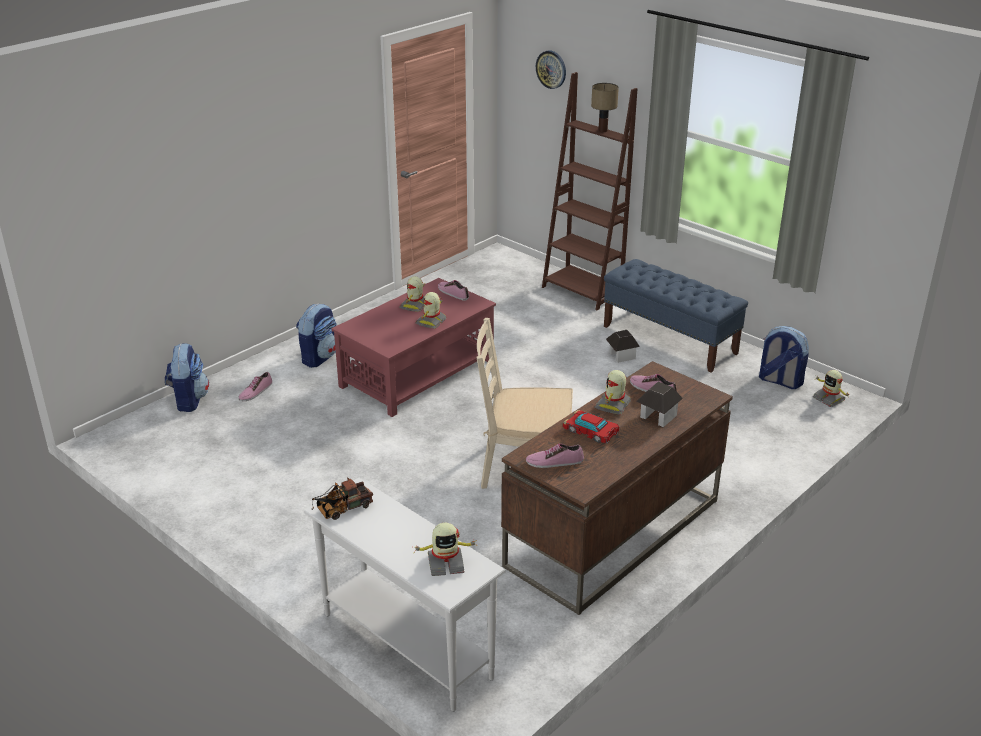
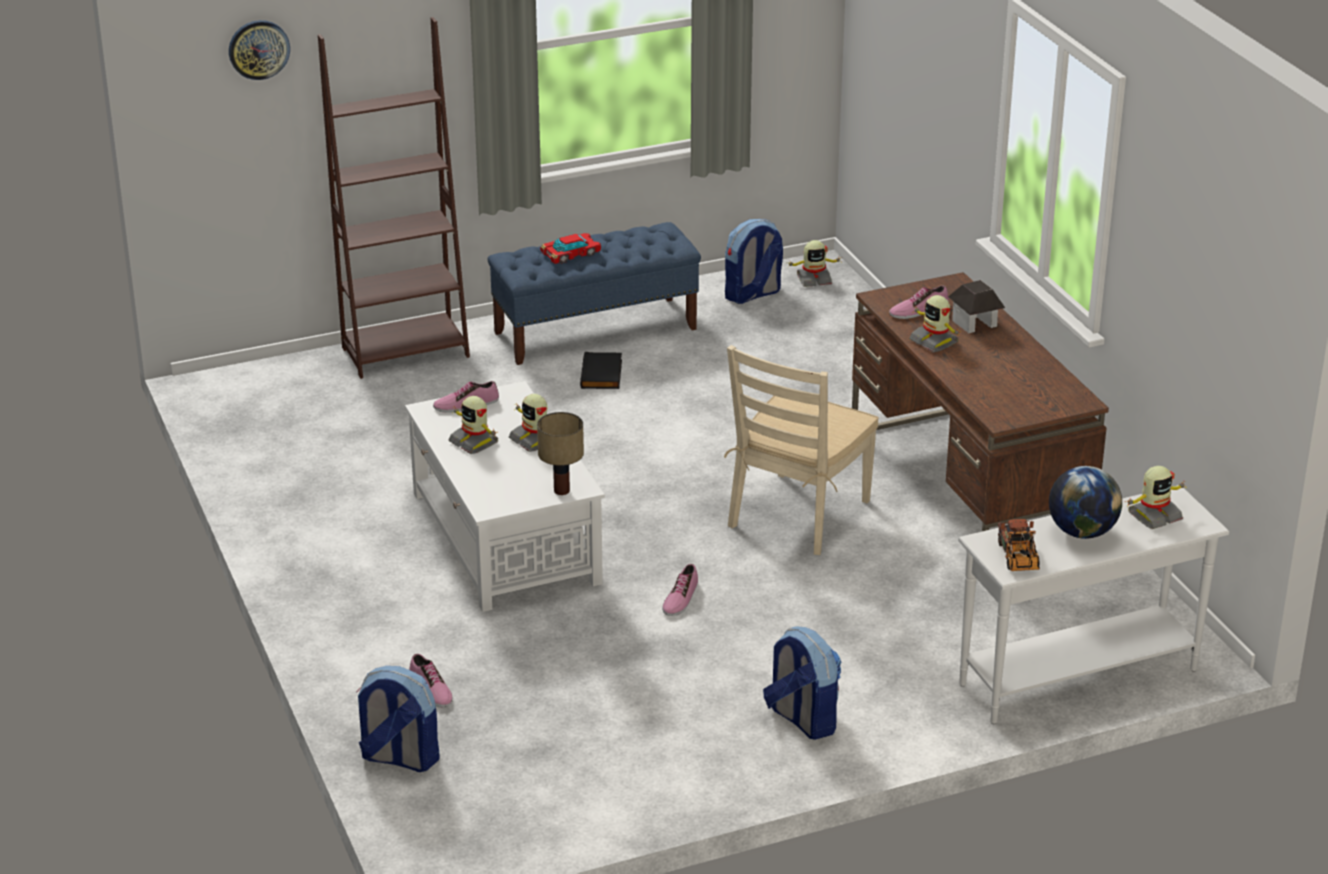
camera: 65 degrees left, 0 degrees up
(319, 357) = (381, 612): backpack -> backpack (802, 719)
(398, 531) = (1082, 532): none -> globe
(416, 373) = (505, 538): red coffee table -> white coffee table
(445, 563) = (1154, 515): toy robot -> toy robot turned 45 degrees clockwise
(554, 461) = (1022, 404): shoe -> shoe (680, 598)
(590, 431) = (977, 368): toy car -> toy car (571, 254)
(602, 130) = (391, 100): table lamp -> table lamp (562, 491)
(621, 355) = (603, 374): toy house -> black book

